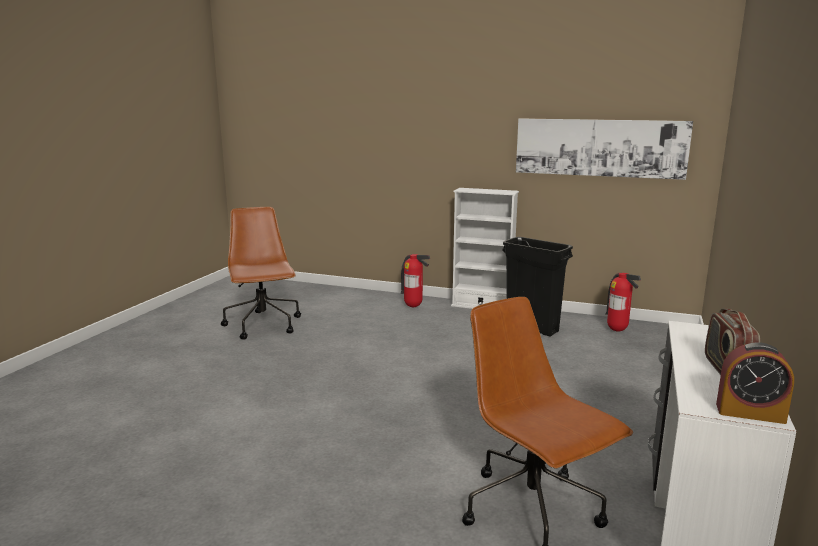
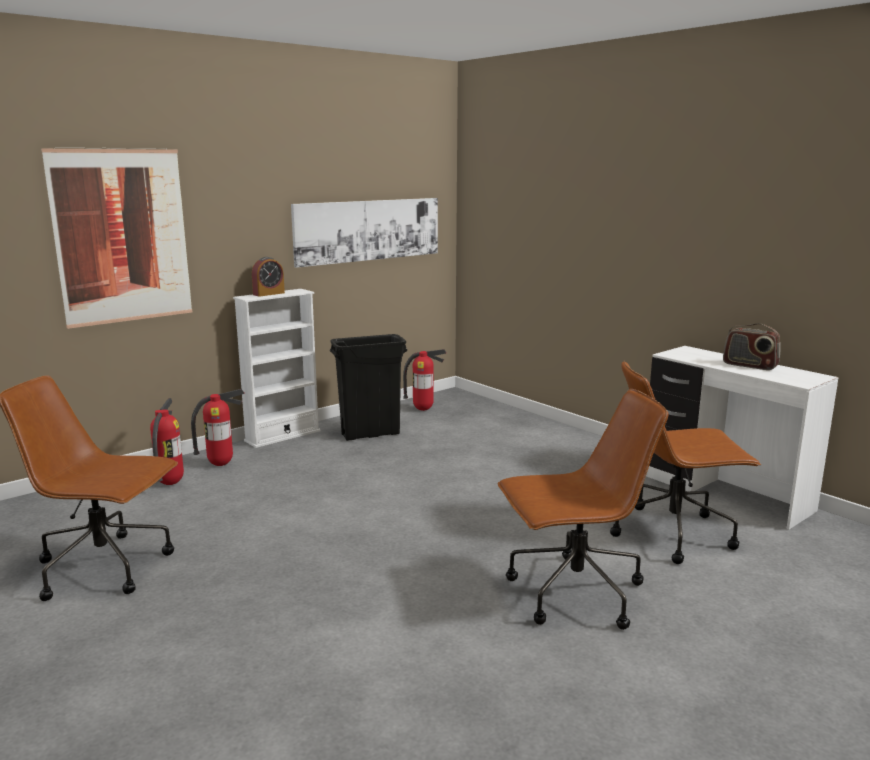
camera: 60 degrees left, 0 degrees up
(356, 477) = (573, 594): none -> brown office chair
(371, 304) = (170, 483): none -> fire extinguisher
(388, 133) = (122, 236): none -> picture
(750, 413) = (814, 377): alarm clock -> alarm clock (268, 294)

